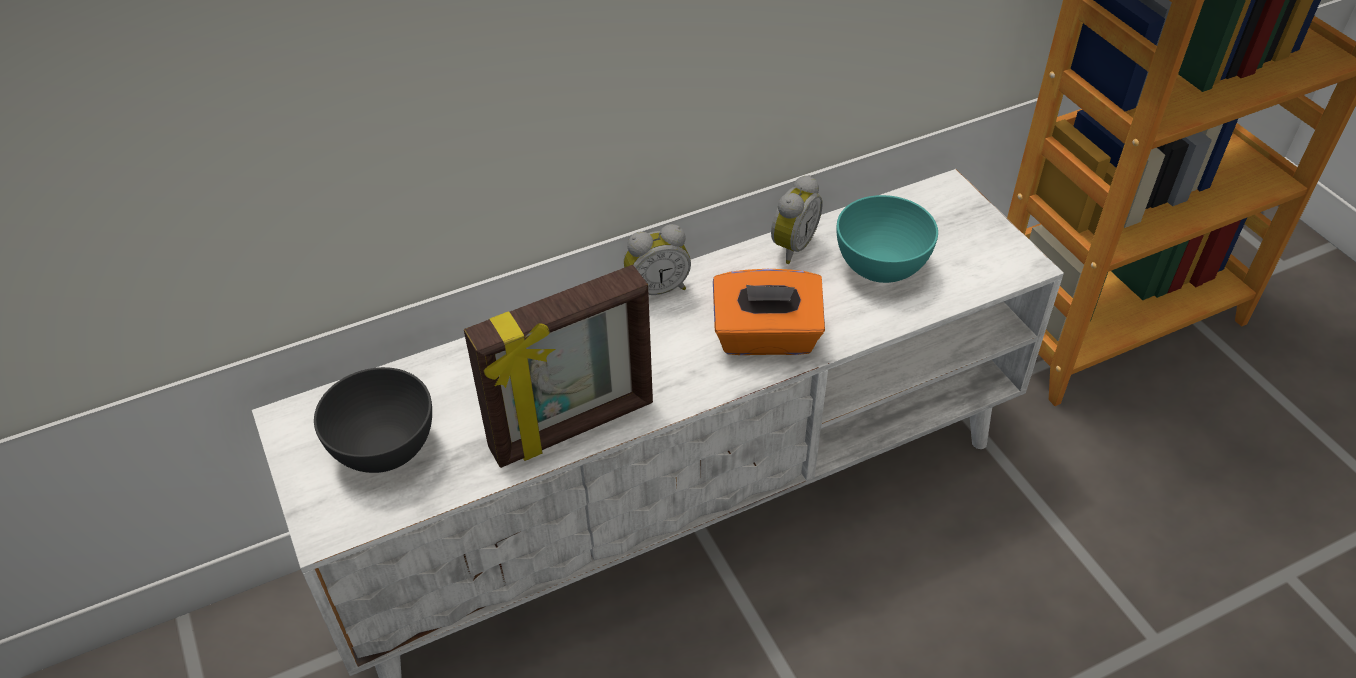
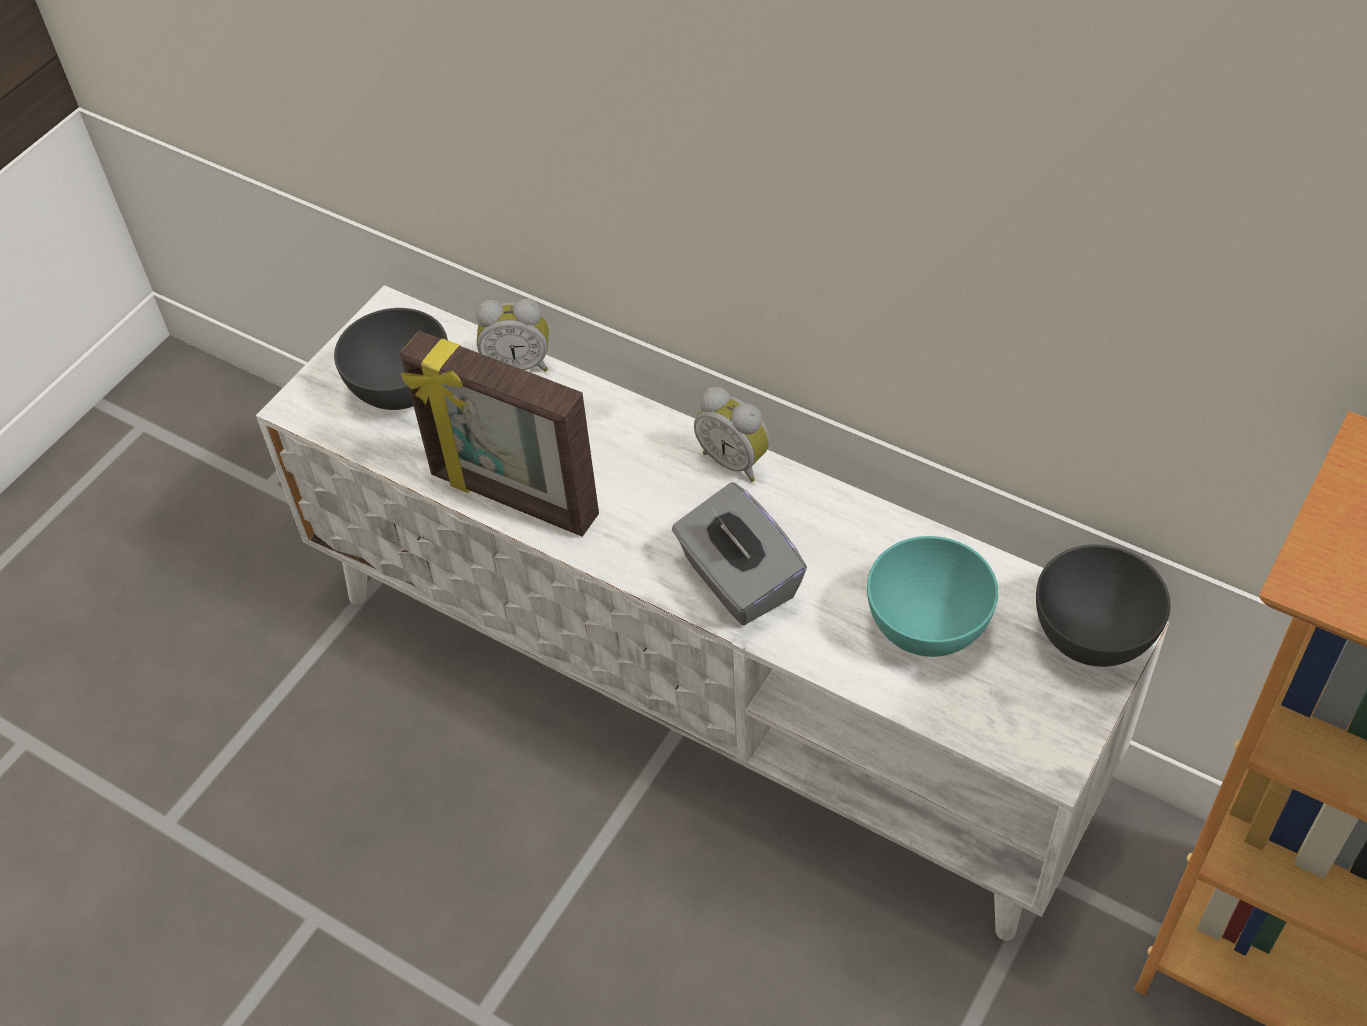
camera: 60 degrees right, 5 degrees up
(766, 338) = (738, 580): orange tissue box -> grey tissue box
(790, 246) = (891, 533): alarm clock -> alarm clock (518, 364)
(944, 202) = (1092, 637): none -> grey bowl

